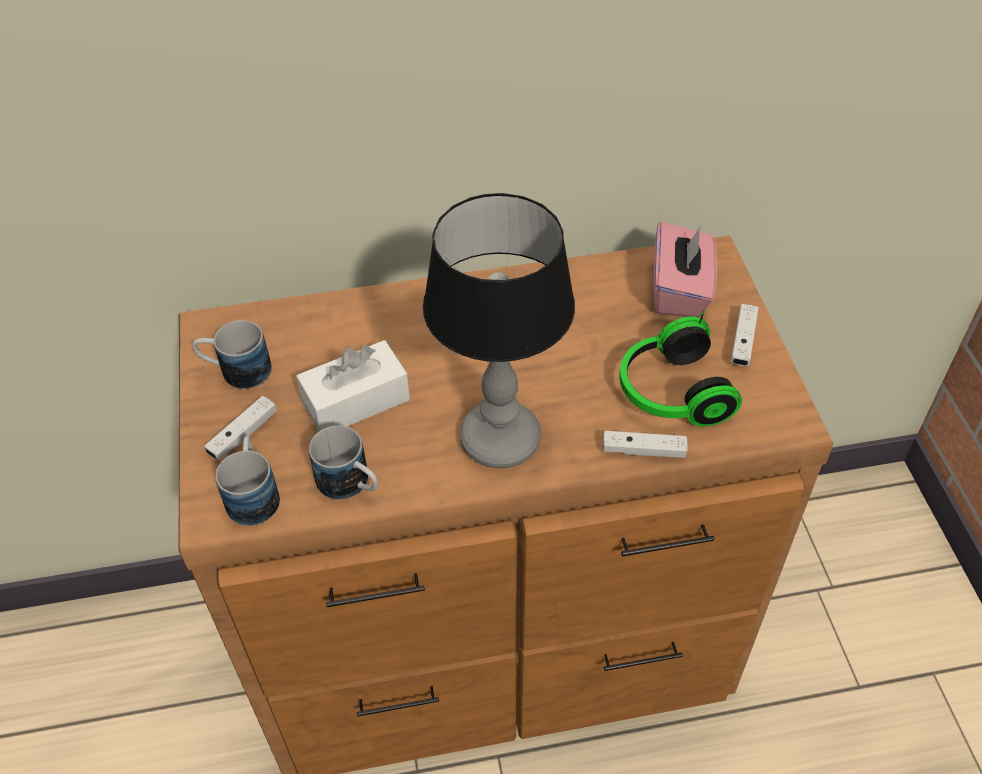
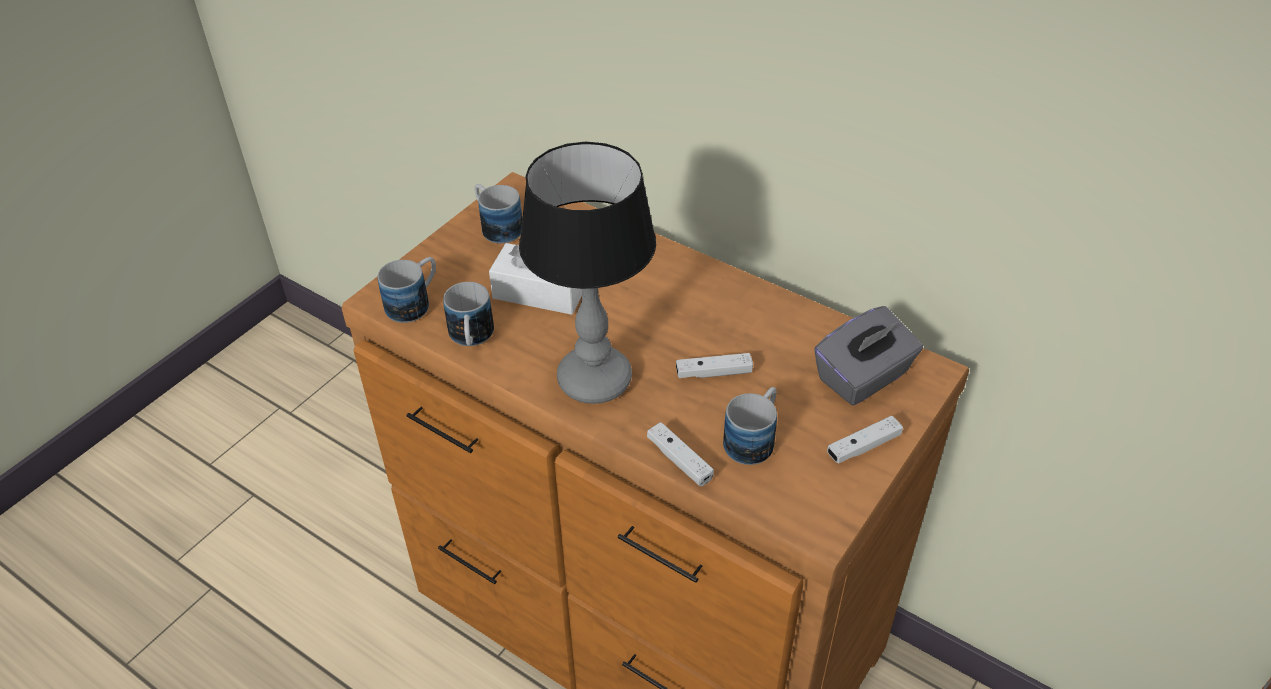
camera: 45 degrees right, 5 degrees down
(243, 434) = (453, 265): white game controller -> white game controller (713, 373)
(670, 392) = (754, 438): headphones -> mug
(680, 291) = (864, 378): pink tissue box -> grey tissue box

